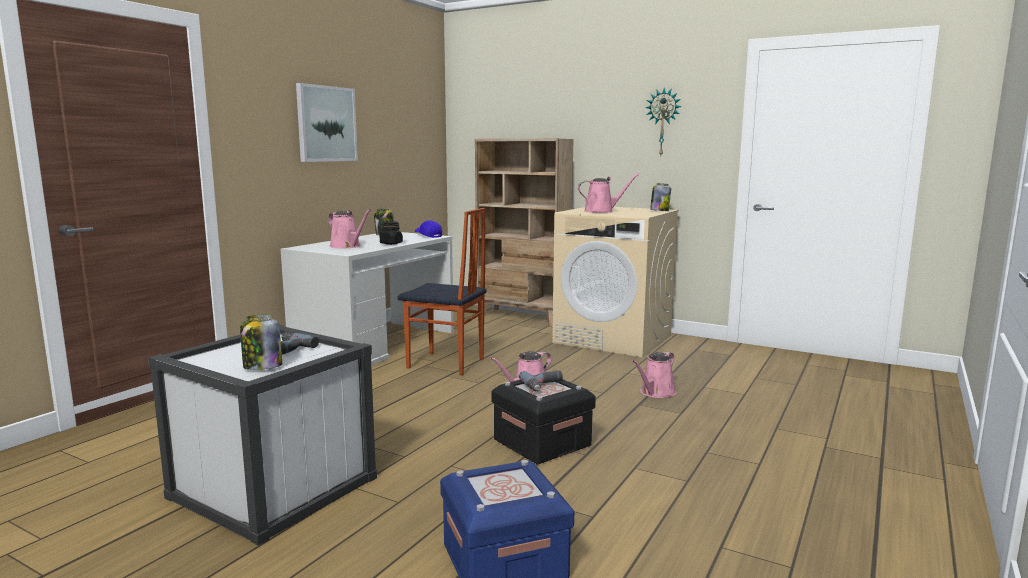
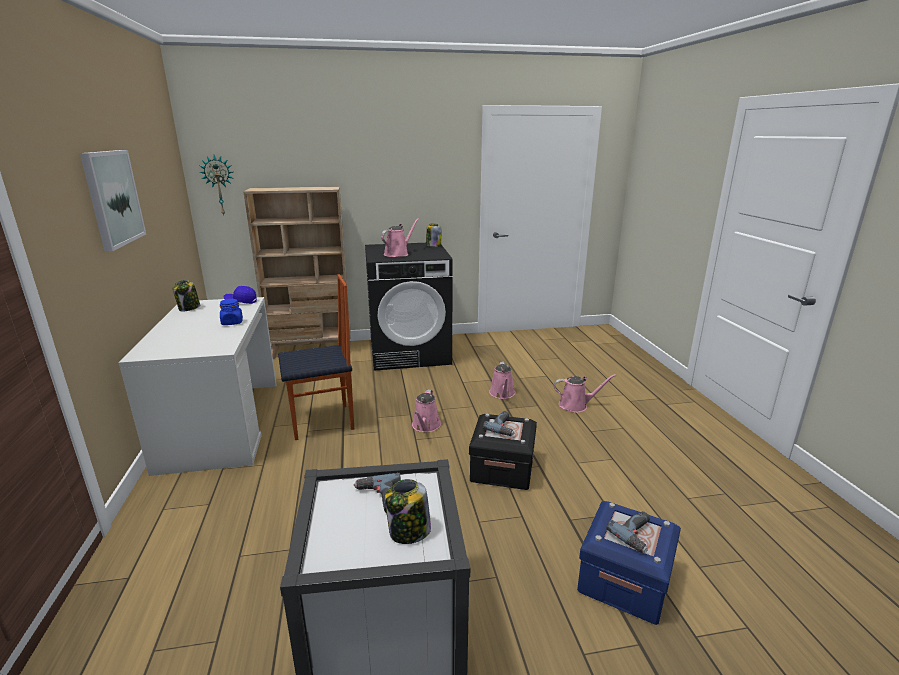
camera: 40 degrees left, 10 degrees up
(347, 246) = (195, 338): pink watering can -> pink watering can (576, 405)
(391, 243) = (232, 322): black jar -> blue jar
(502, 488) = (637, 535): none -> power drill
(613, 339) = (410, 353): beige washing machine -> black washing machine
(663, 122) = (419, 171): wall clock -> wall clock (219, 185)

